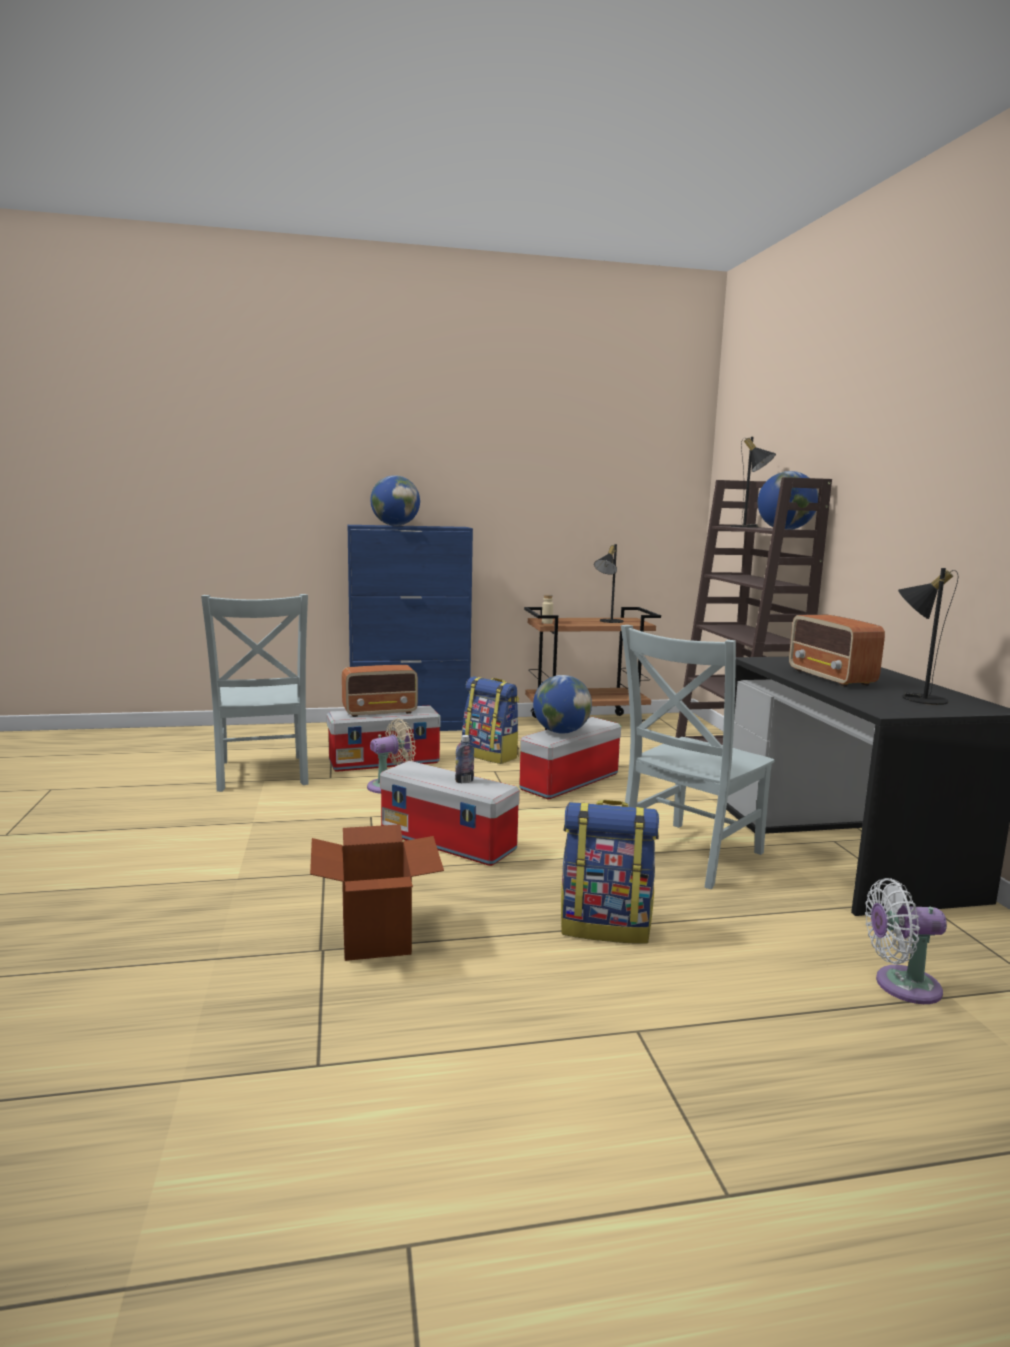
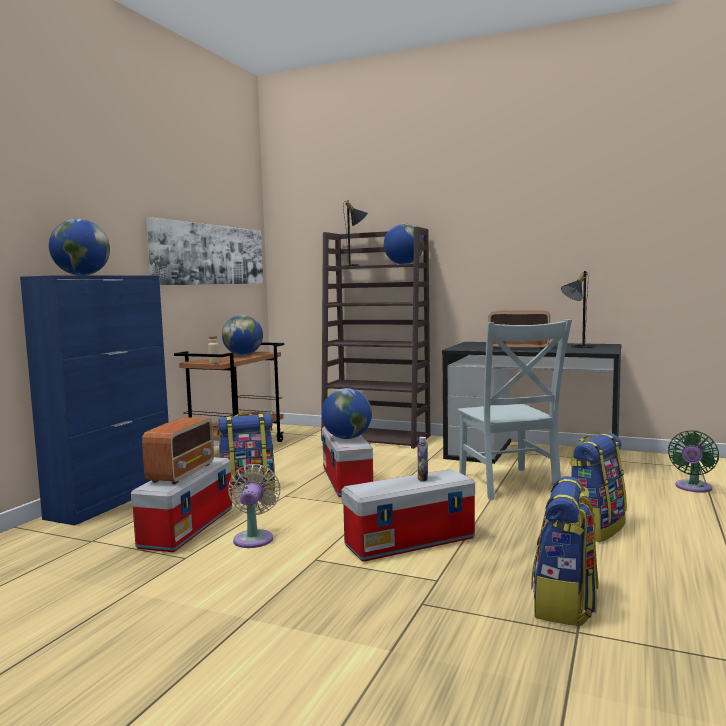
camera: 55 degrees left, 5 degrees down
(261, 775) = (110, 590): grey chair -> none
(376, 936) = (565, 604): cardboard box -> backpack
(599, 504) = (210, 254): none -> picture
(608, 621) = (243, 355): black table lamp -> globe
(901, 985) = (692, 488): white fan -> green fan

